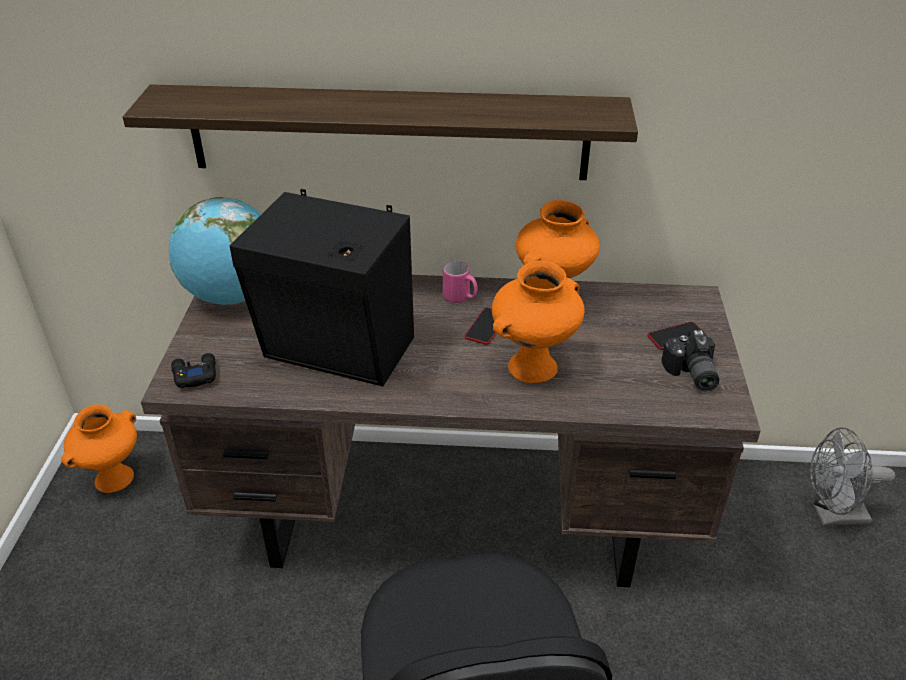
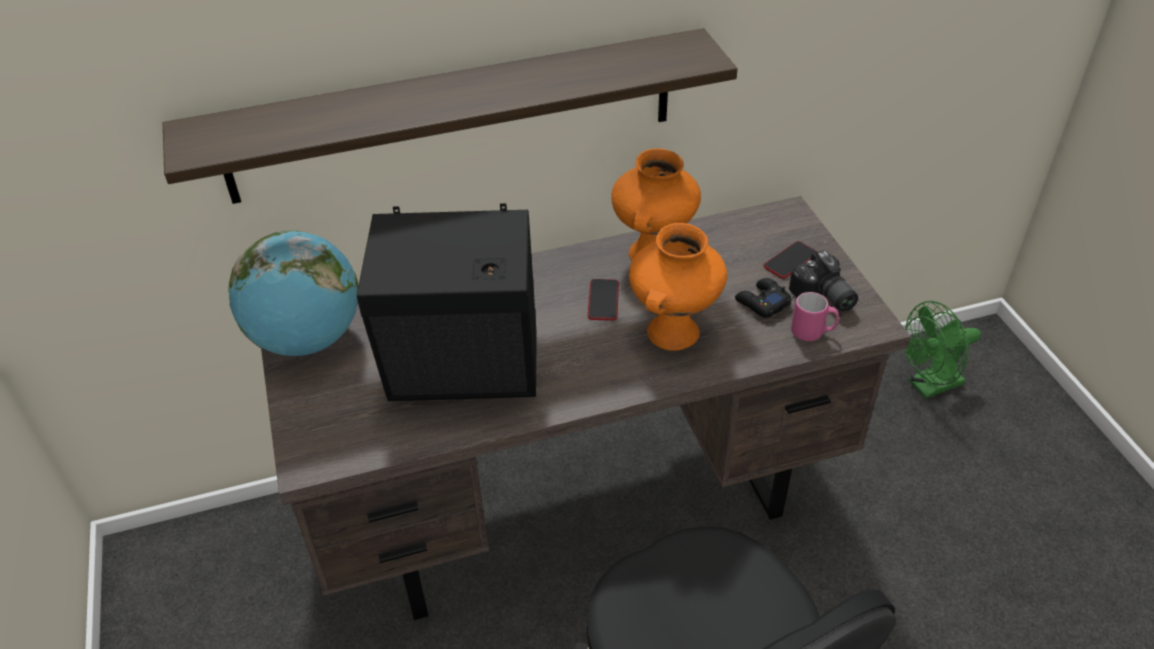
camera: 20 degrees left, 5 degrees up
(114, 480) = (179, 583): orange vase -> none
(195, 375) = (322, 444): black game controller -> black game controller (762, 302)
(460, 298) = (559, 275): pink mug -> pink mug (812, 333)
(832, 515) = (929, 386): grey fan -> green fan

